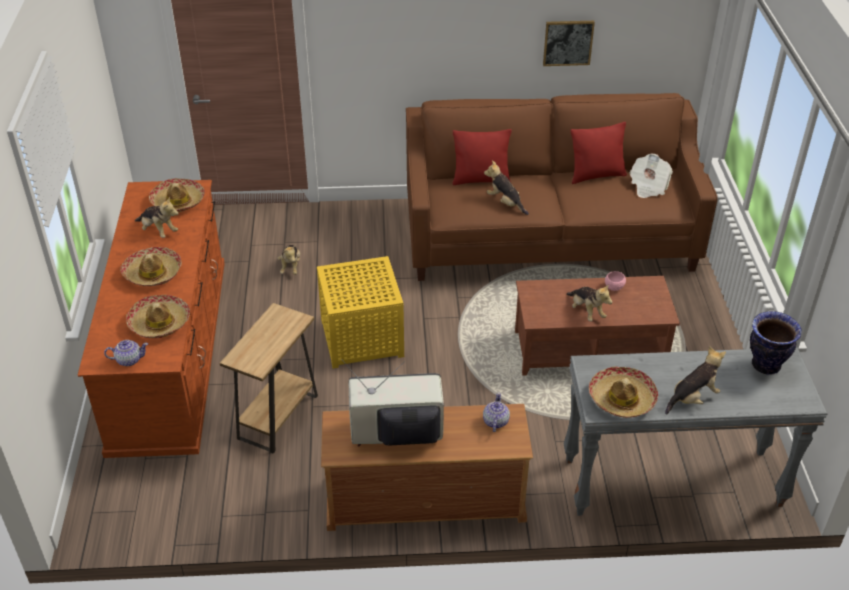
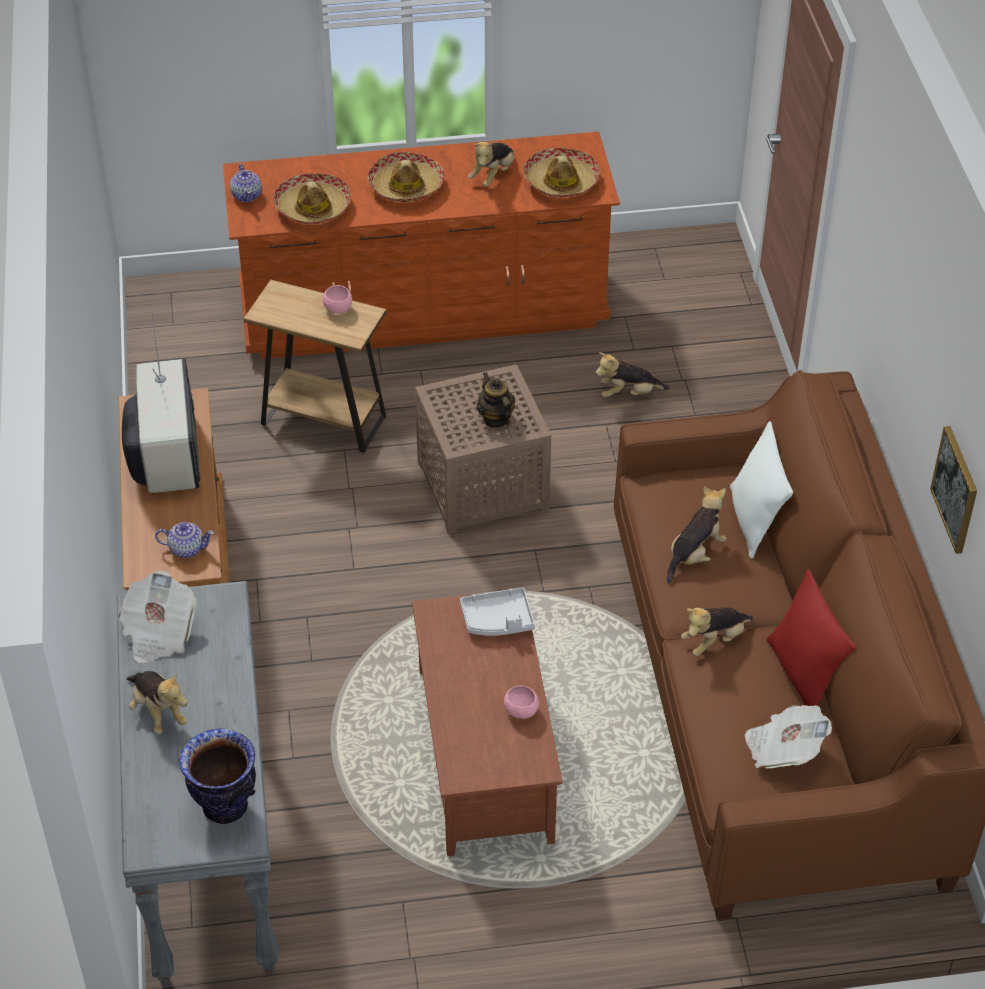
camera: 85 degrees right, 5 degrees up
(266, 326) = (338, 309): none -> pink bowl
(363, 338) = (481, 487): yellow side table -> brown side table
(368, 278) = (495, 418): none -> teapot
(481, 180) = (754, 521): red pillow -> white pillow
(542, 292) = (498, 620): none -> grey tray
(586, 311) = (457, 674): plush toy -> plush toy (714, 640)
(622, 399) = (158, 632): hat -> newspaper

